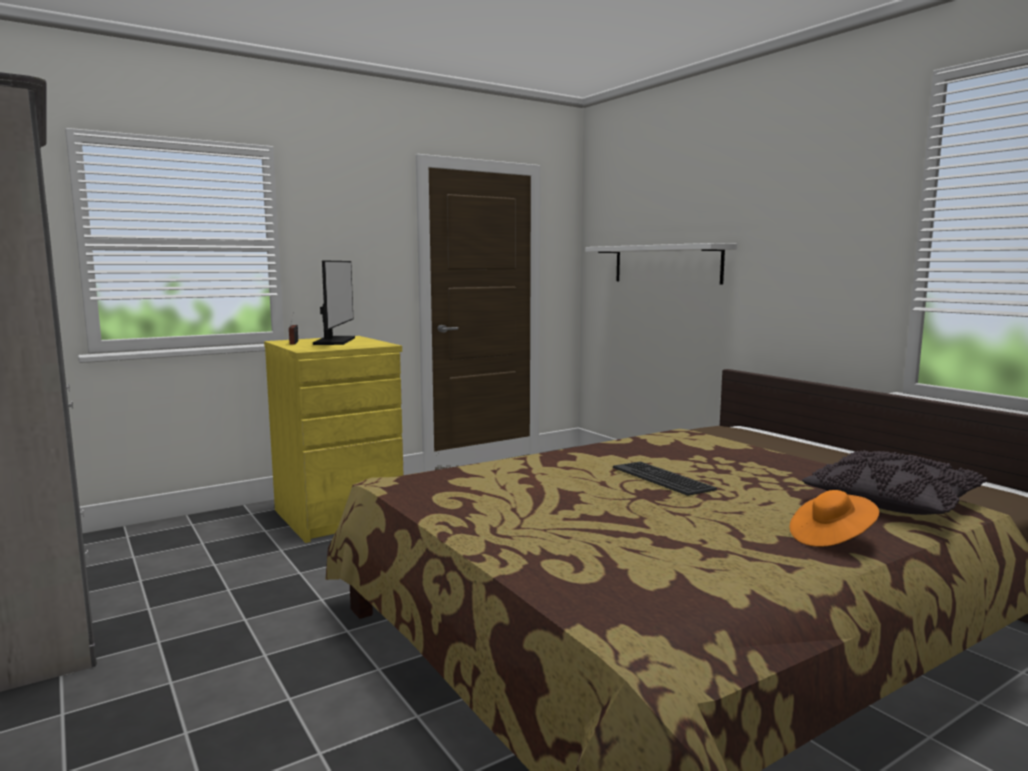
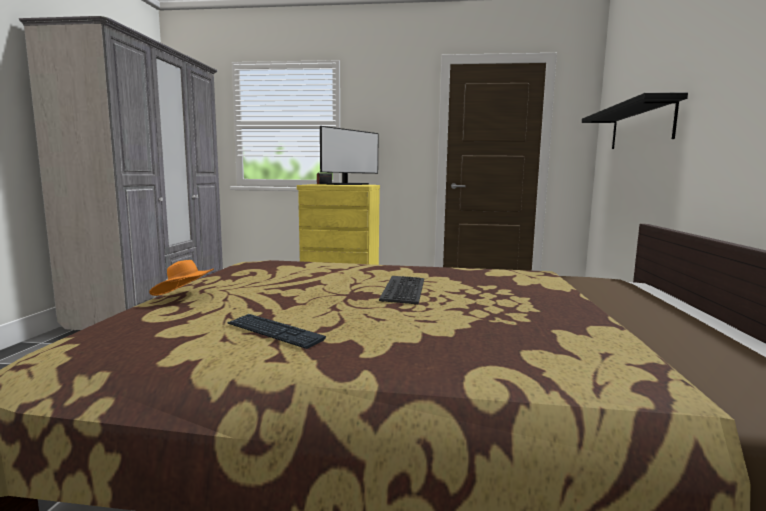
camera: 40 degrees right, 0 degrees up
(666, 264) = (641, 126): white shelf -> black shelf
(720, 550) = (274, 332): none -> keyboard
(831, 538) = (386, 355): orange hat -> orange hat (185, 297)
(893, 501) = (571, 355): black pillow -> none

